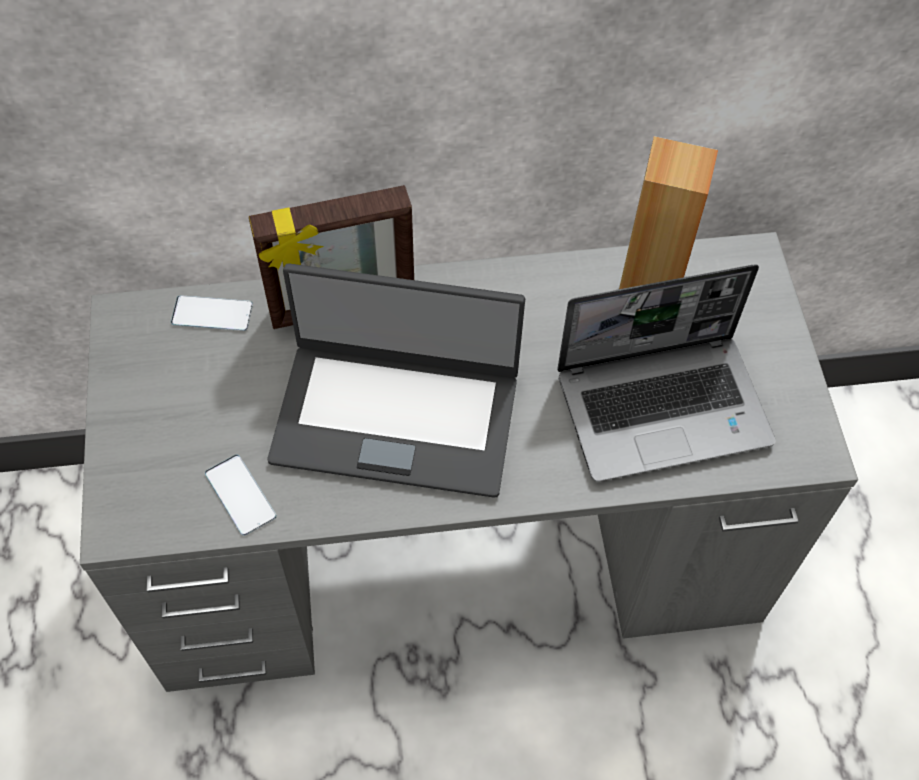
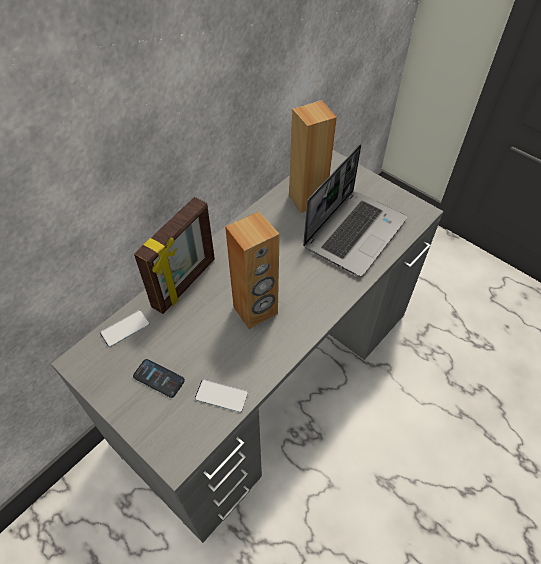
camera: 40 degrees left, 5 degrees down
(190, 412) = (159, 378): none -> phone
(396, 416) = (255, 311): laptop -> brown speaker

